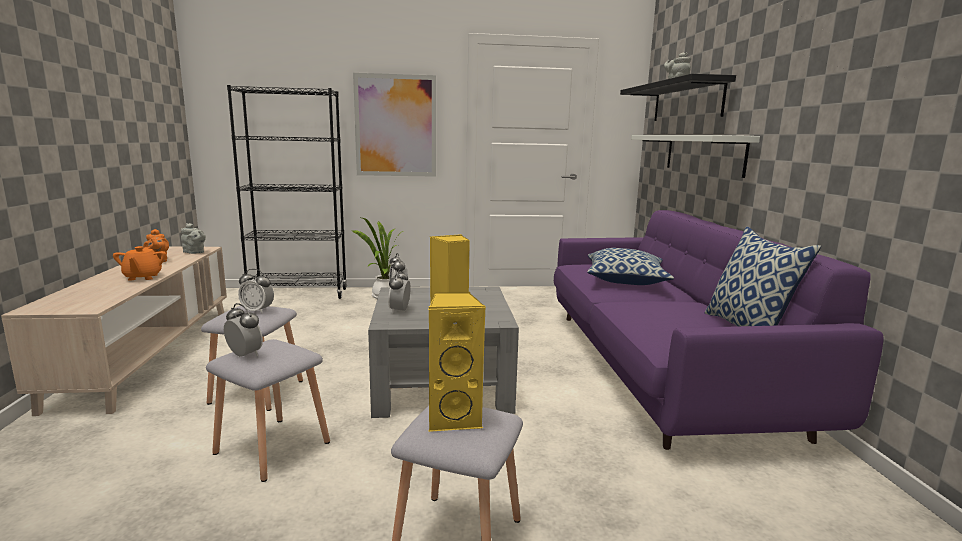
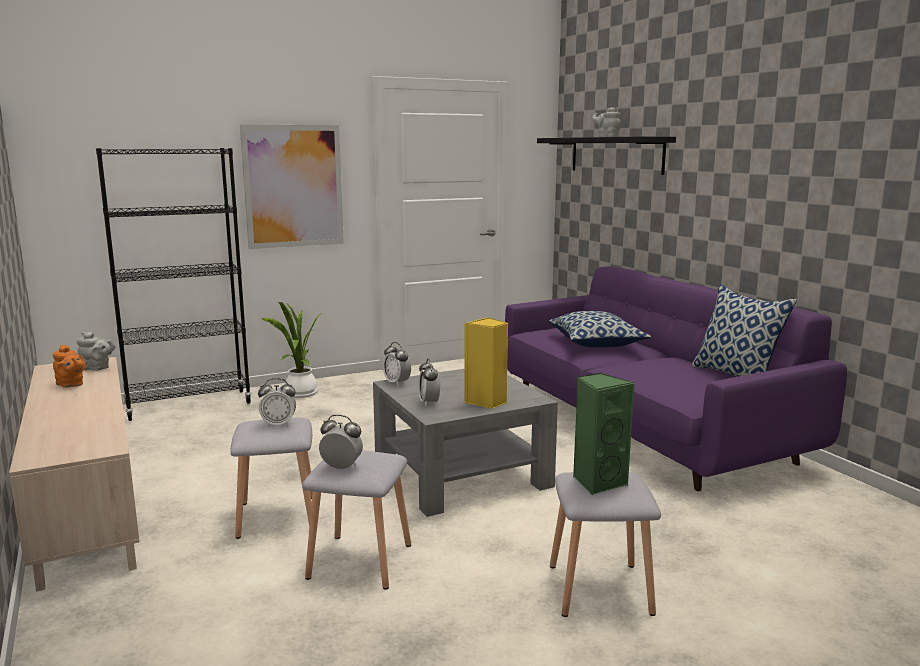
camera: 20 degrees left, 0 degrees up
(142, 277) = (94, 406): orange teapot -> none
(454, 418) = (598, 482): yellow speaker -> green speaker
(703, 154) = (643, 209): white shelf -> none

